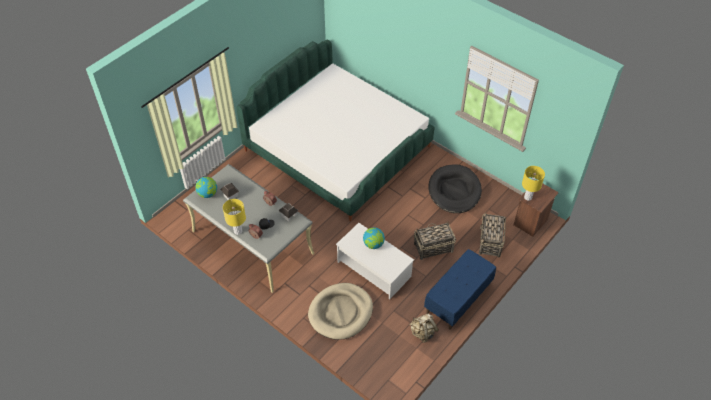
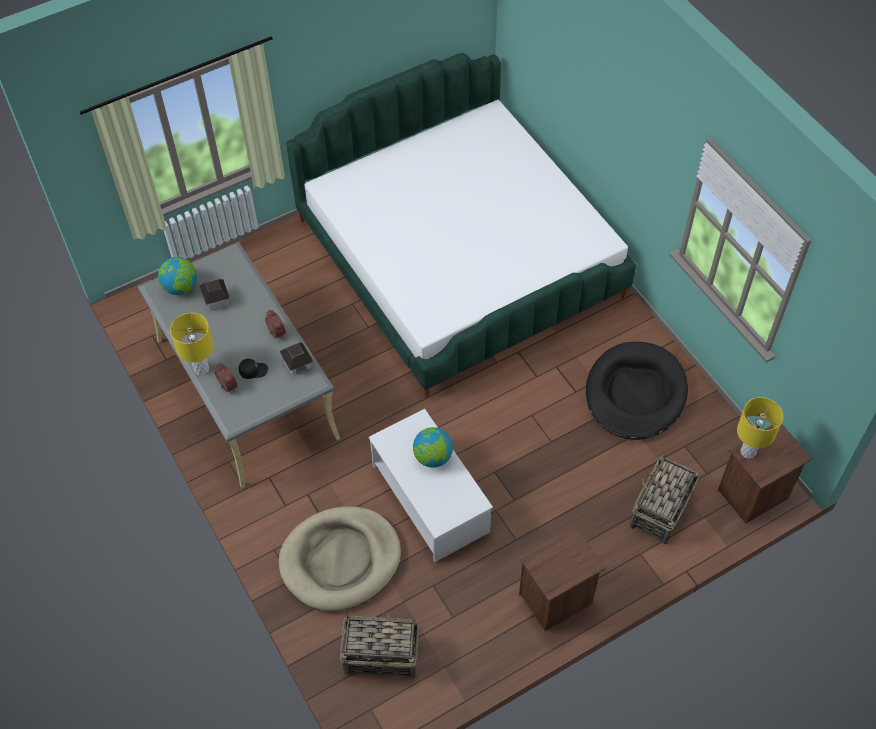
camera: 20 degrees right, 5 degrees up
(423, 333) = (467, 643): beige backpack -> none
(433, 247) = (551, 490): basket -> basket (380, 655)
(458, 298) = (556, 599): blue bench -> brown nightstand

